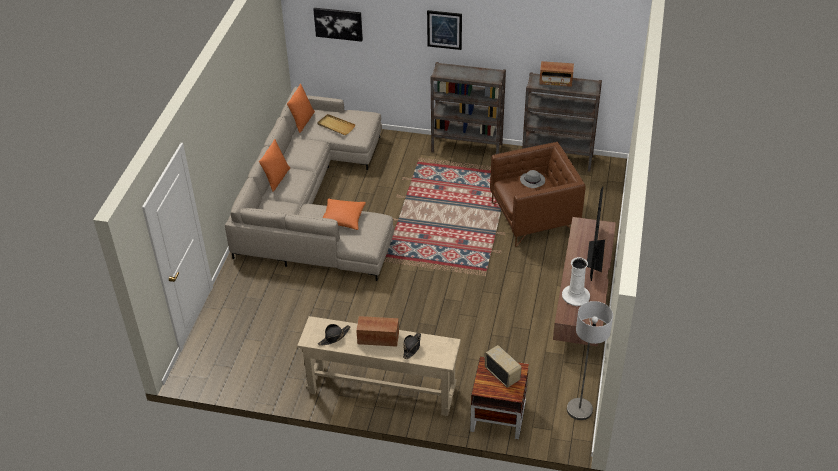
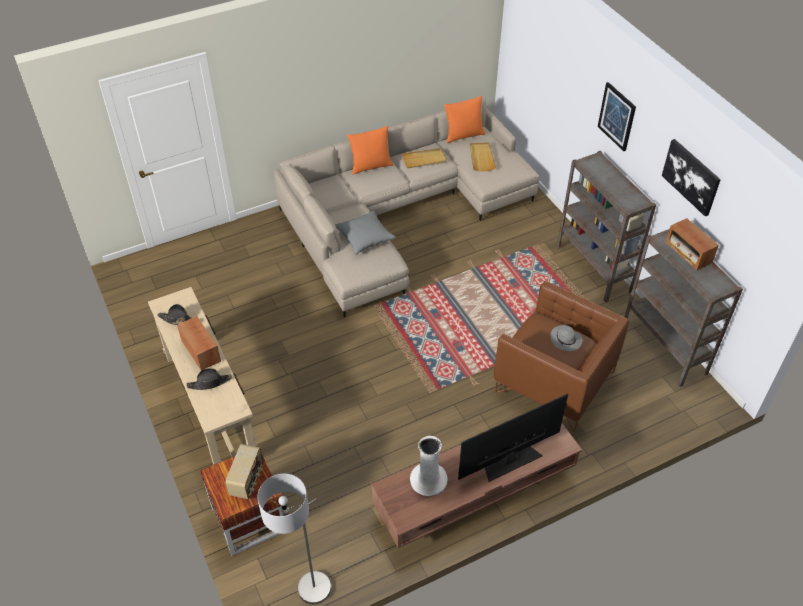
camera: 50 degrees right, 5 degrees up
(304, 151) = (424, 160): none -> beige tray
(338, 23) = (538, 51): picture -> picture (691, 176)
(343, 219) = (364, 238): orange pillow -> grey pillow

